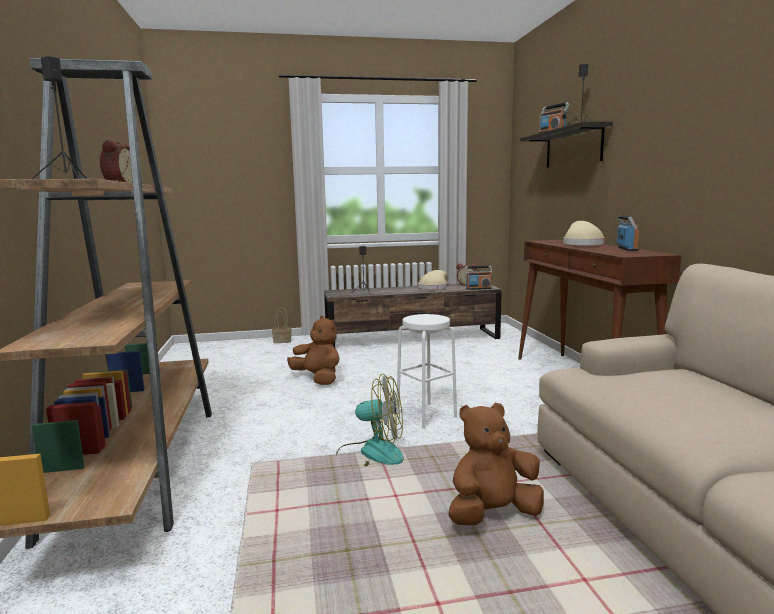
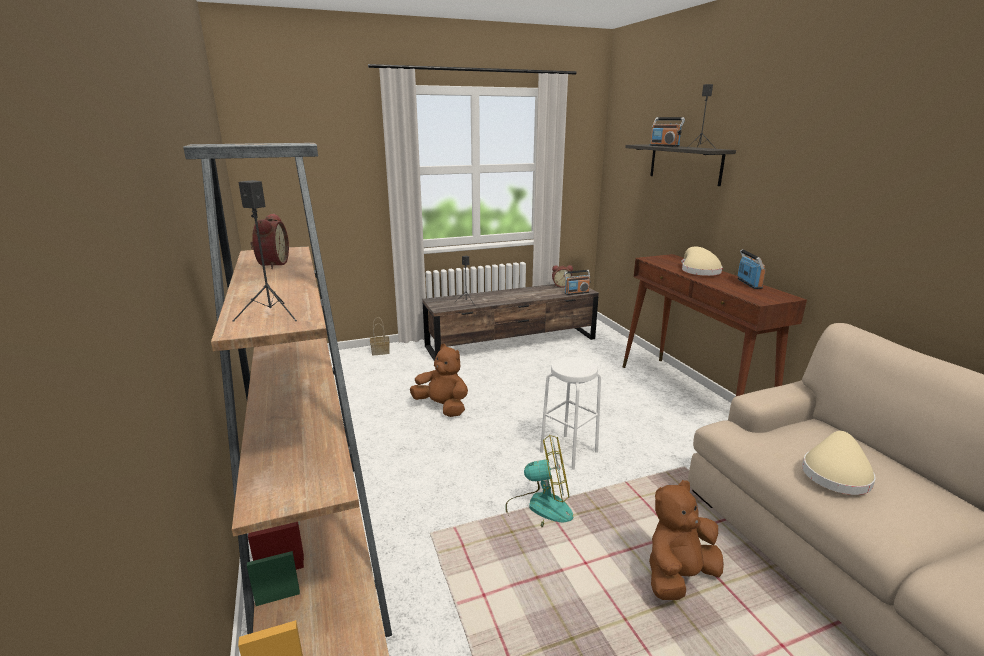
camera: 10 degrees left, 10 degrees up
(434, 288) = (532, 292): beige hat -> beige hat (835, 473)

